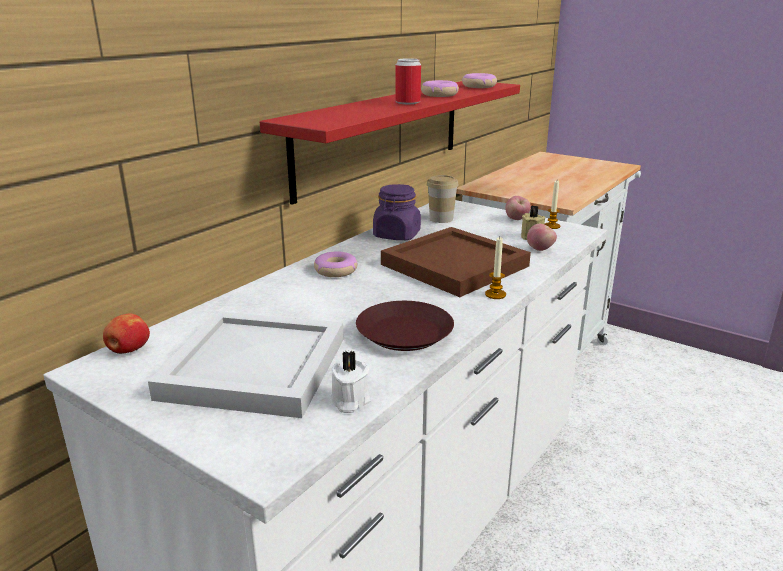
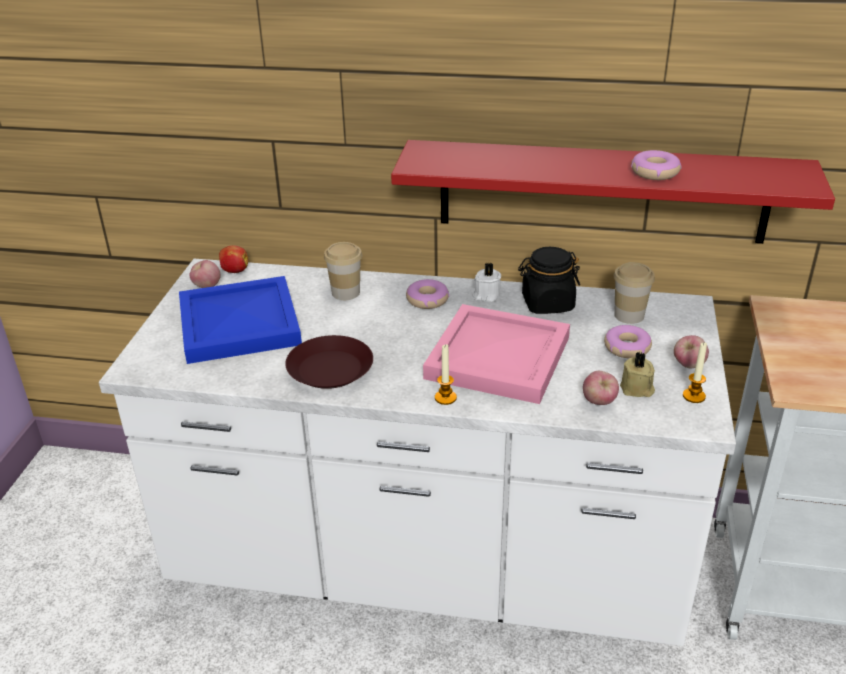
camera: 65 degrees right, 10 degrees up
(135, 375) = (207, 286): none -> apple
(256, 369) = (237, 325): white tray -> blue tray
(273, 300) = (345, 293): none -> cup
(349, 401) = (215, 375): white candle -> white candle (486, 295)
(397, 235) = (547, 303): purple jar -> black jar
(407, 102) = (576, 170): can -> none
(454, 266) = (495, 358): brown tray -> pink tray
(479, 86) = (763, 178): donut -> donut (627, 348)

